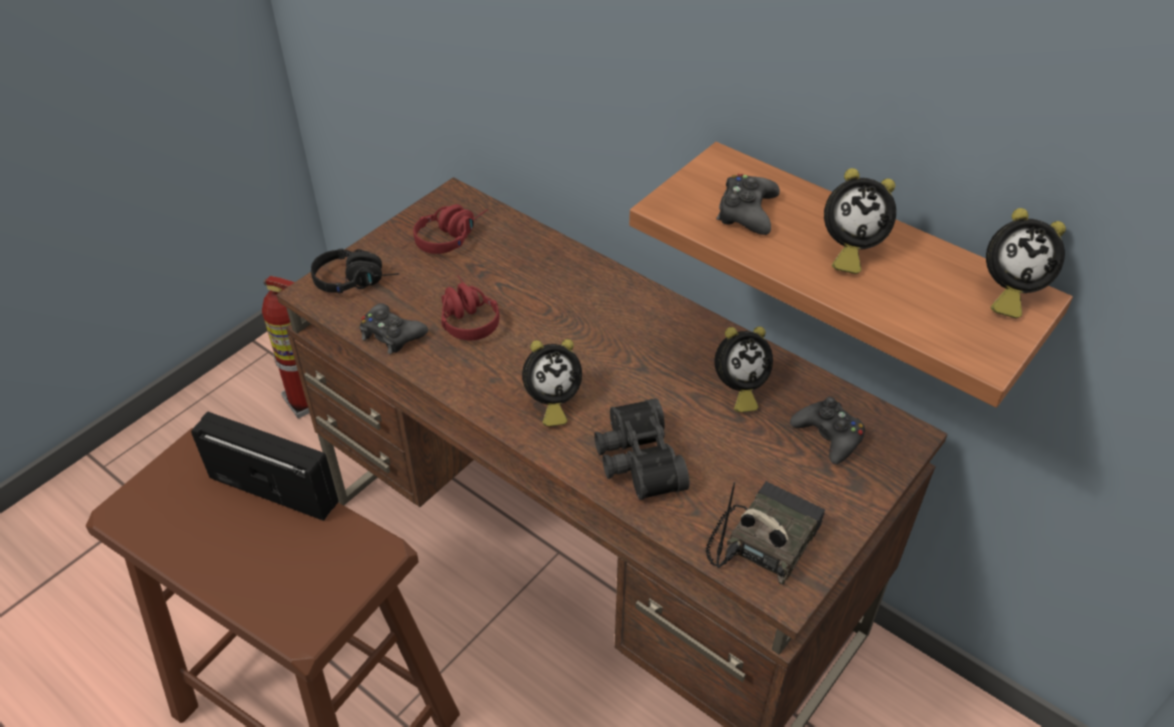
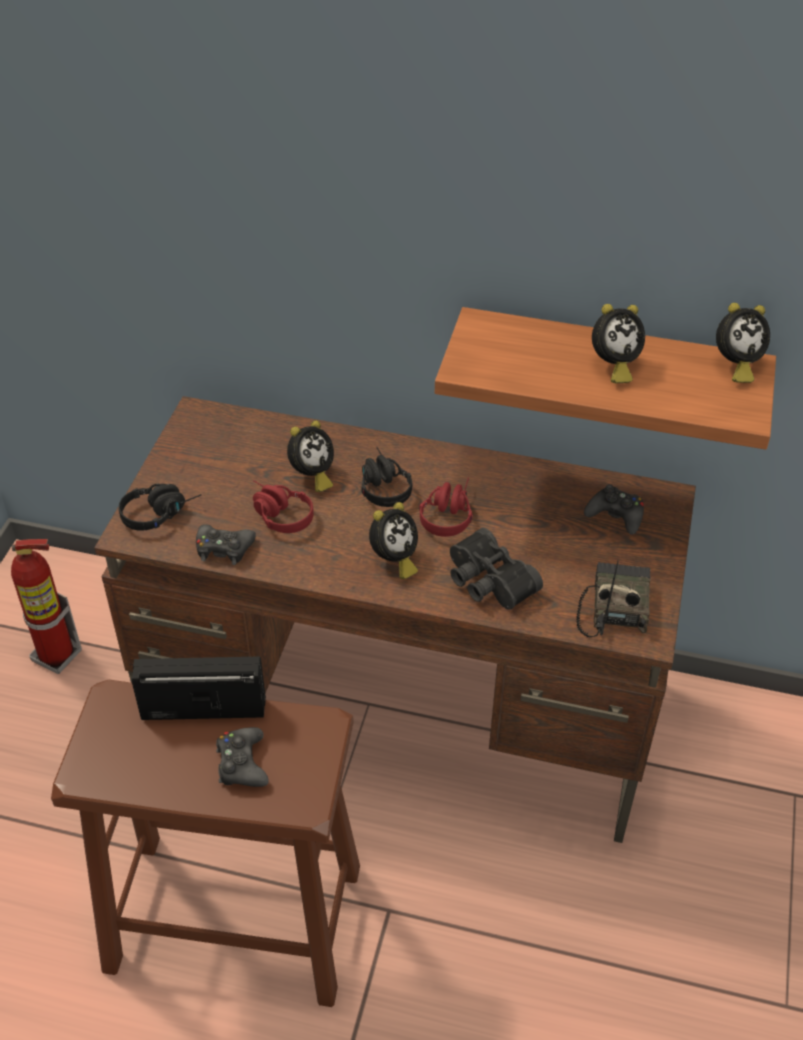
camera: 25 degrees left, 0 degrees up
(452, 236) = (218, 448): red headphones -> red headphones (448, 513)
(588, 321) = (381, 485): none -> black headphones
(738, 389) = (530, 502): alarm clock -> alarm clock (312, 476)
(746, 212) = (523, 358): black game controller -> black game controller (242, 764)

